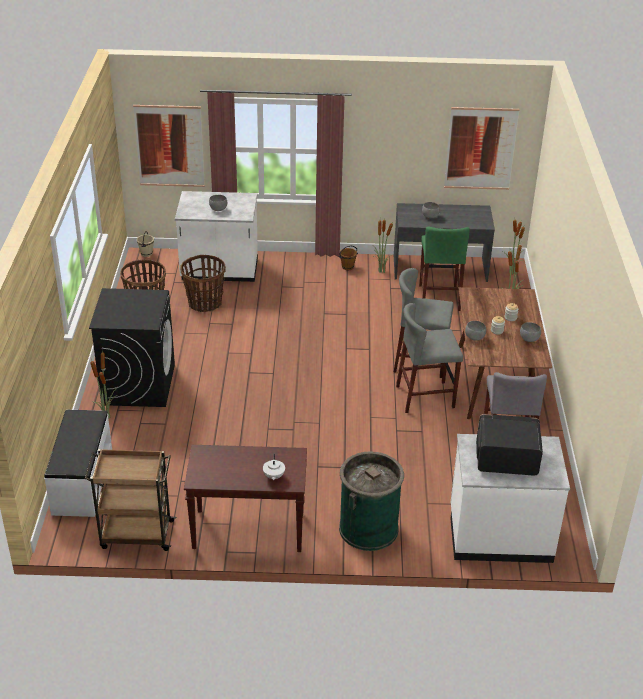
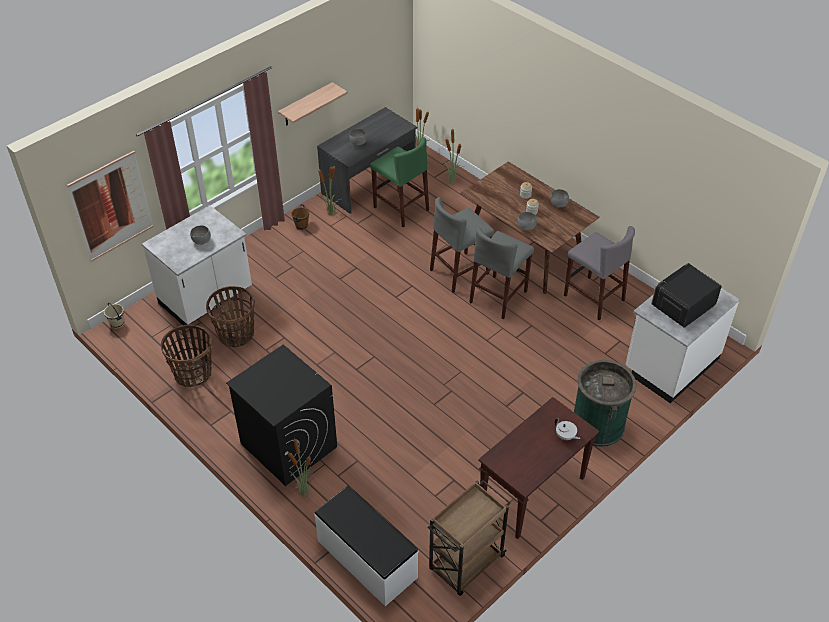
camera: 45 degrees left, 10 degrees up
(392, 155) = (306, 105): none -> shelf
(480, 148) = (371, 61): picture -> none

